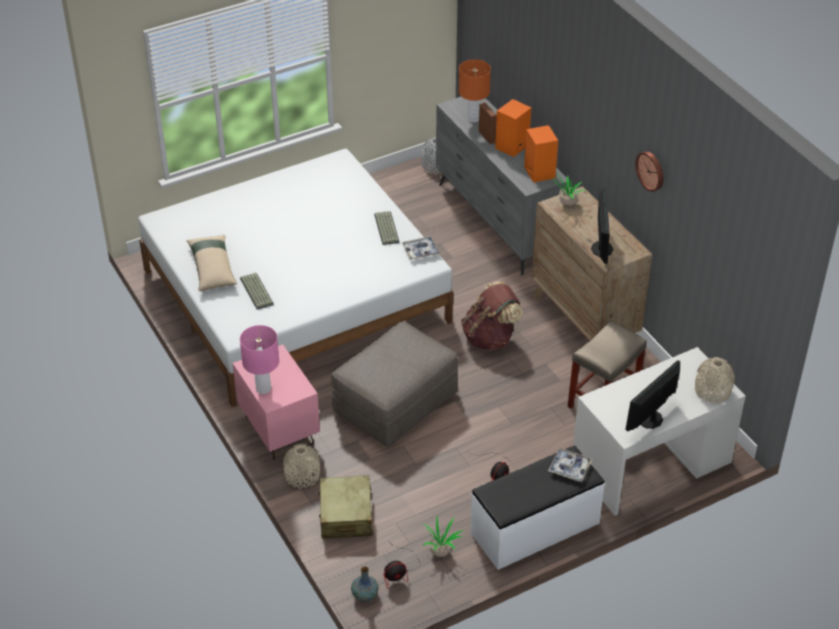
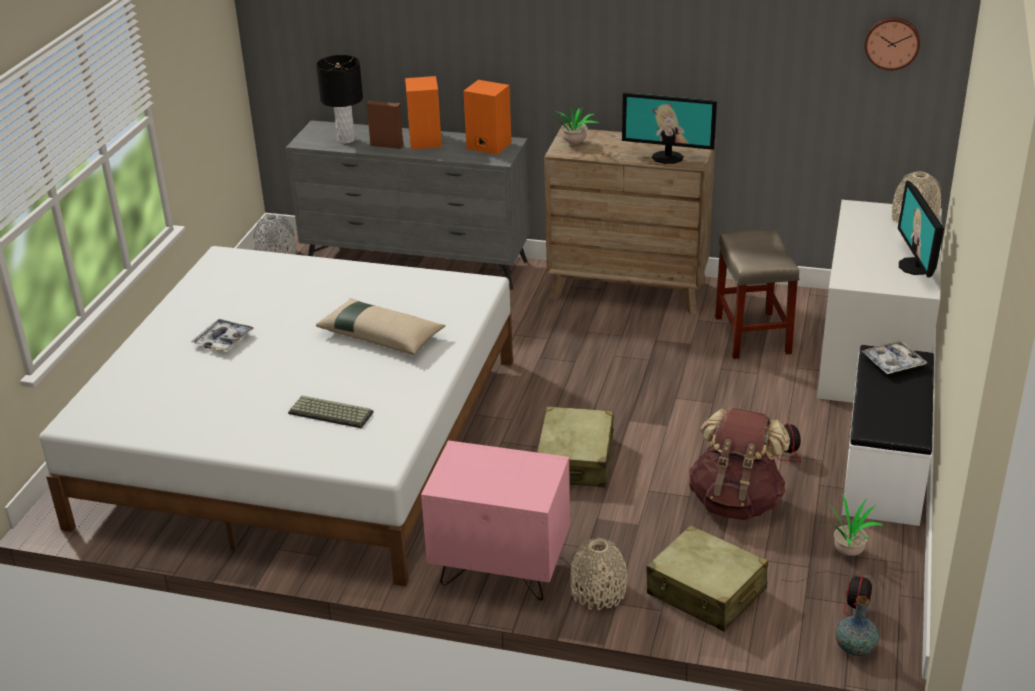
camera: 45 degrees left, 10 degrees down
(212, 268) = (235, 424): beige pillow -> beige pillow (381, 336)
(263, 388) = (502, 492): pink table lamp -> none
(385, 228) = (379, 282): keyboard -> none
(395, 402) = (575, 460): grey ottoman -> beige suitcase
(420, 251) = (451, 280): tray -> tray (223, 340)
(473, 118) = (346, 139): orange table lamp -> black table lamp
(490, 338) = (570, 351): brown backpack -> brown backpack (736, 501)
(601, 249) = (668, 157): monitor -> monitor turned 150 degrees clockwise
(651, 170) = (689, 30): wall clock -> wall clock (892, 42)

